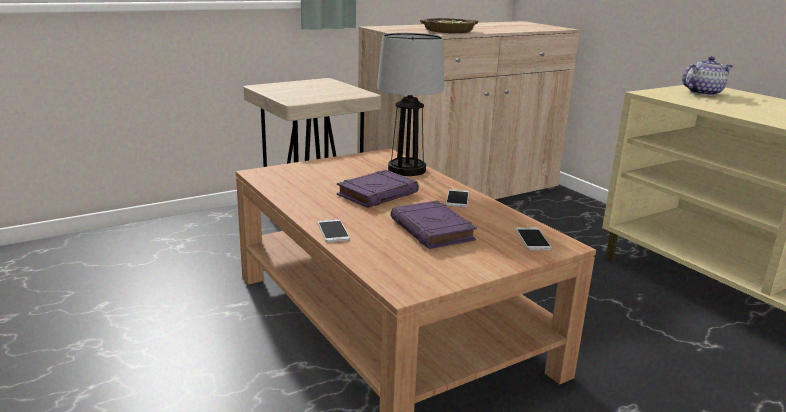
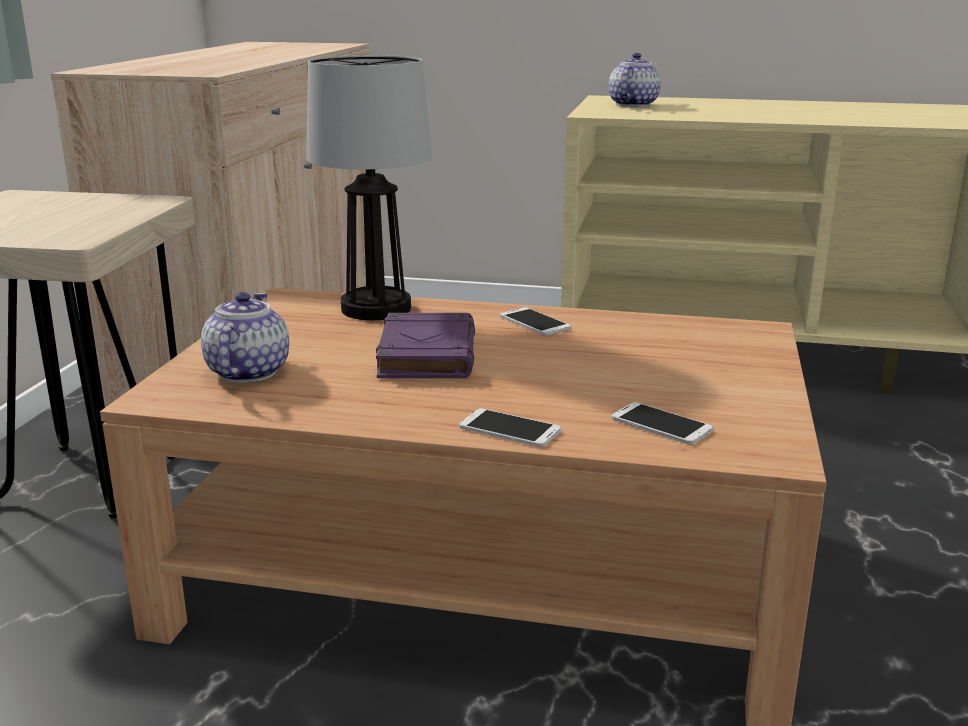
camera: 45 degrees left, 0 degrees up
(303, 175) = (247, 372): none -> teapot
(433, 230) = (613, 372): purple book -> none
(449, 31) = (229, 62): bowl -> none
(532, 239) = (723, 336): phone -> phone (661, 424)

